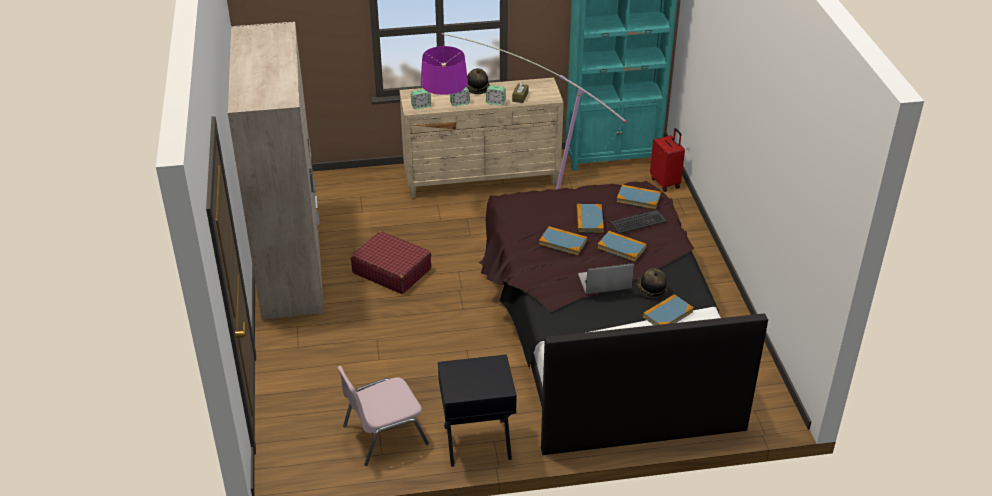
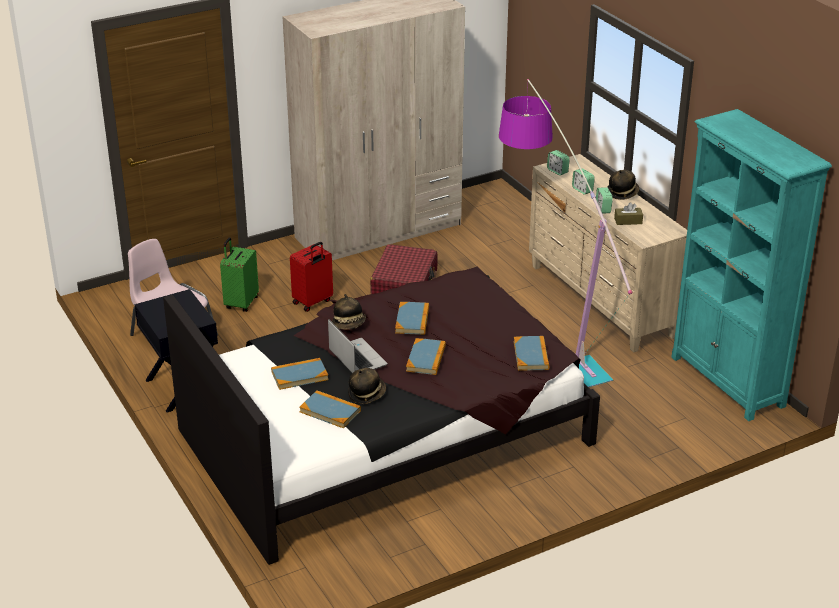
camera: 70 degrees right, 5 degrees down
(356, 377) = (241, 303): none -> green suitcase
(551, 276) = (349, 324): none -> hat
(589, 220) = (465, 330): book -> book (299, 376)
(638, 222) = (482, 362): keyboard -> none
(665, 183) = (705, 432): red suitcase -> red suitcase (313, 302)

